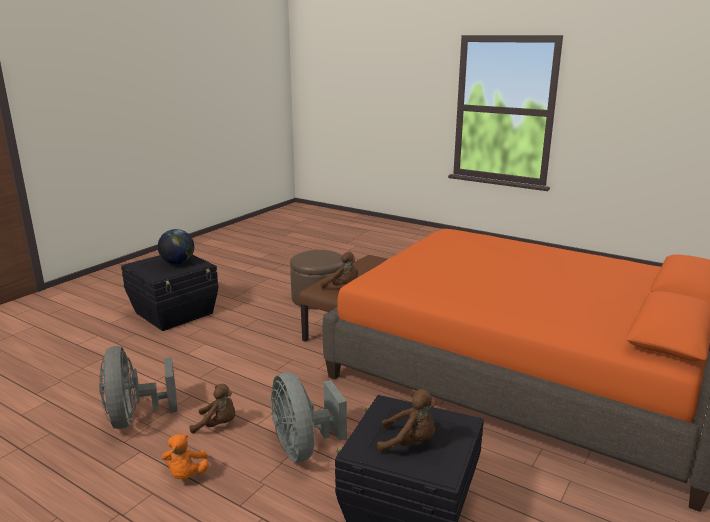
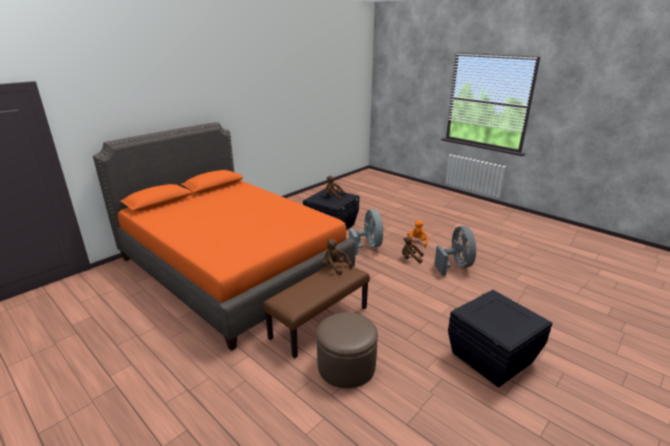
camera: 170 degrees left, 5 degrees up
(178, 263) = (492, 316): globe -> none

